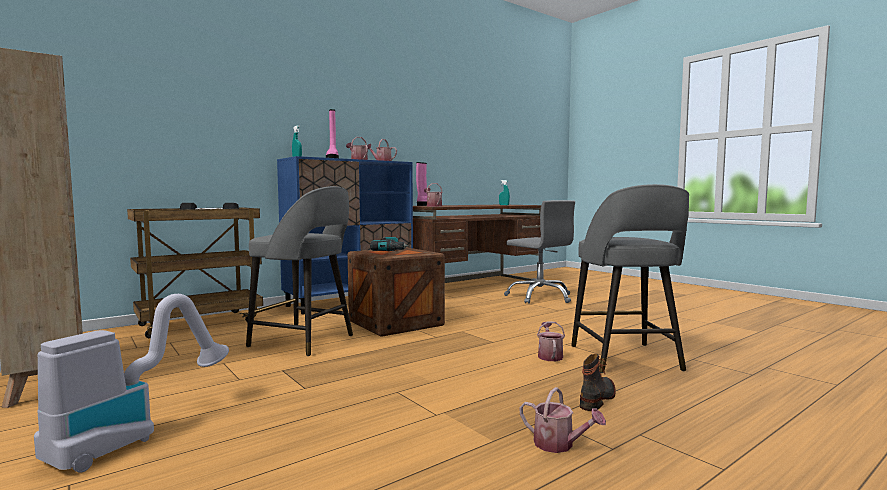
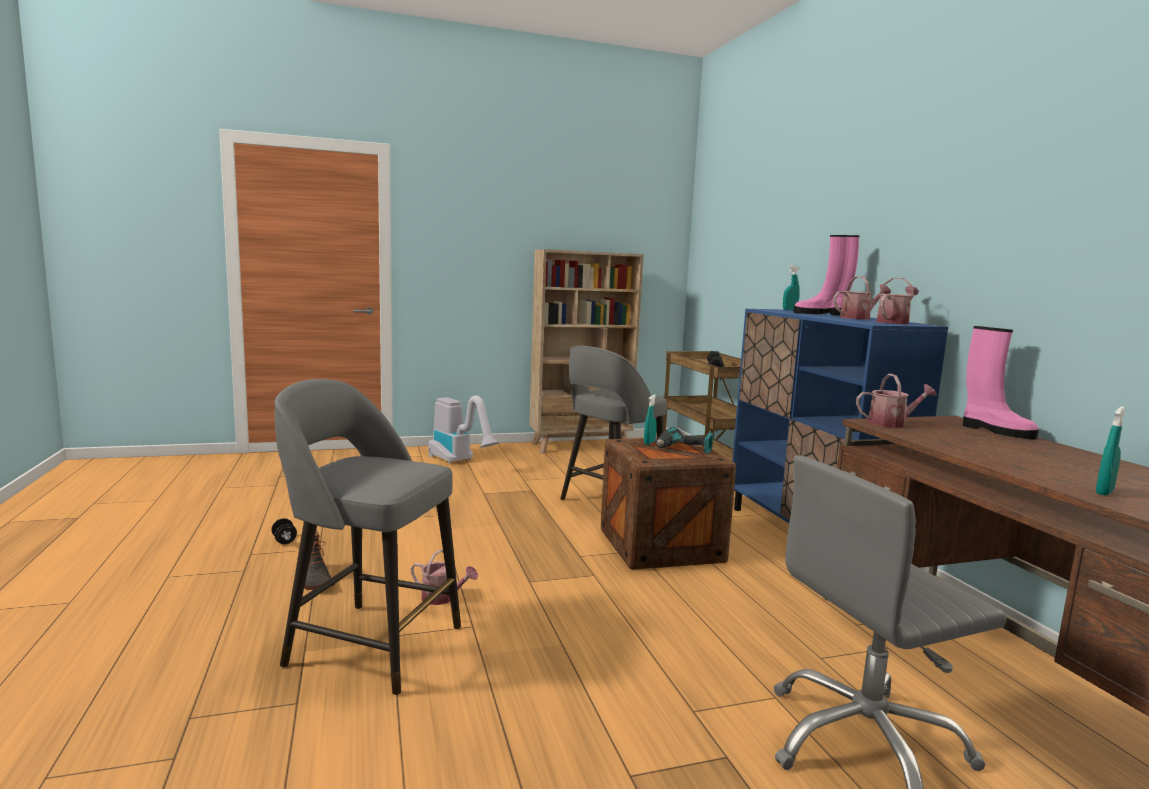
camera: 110 degrees right, 5 degrees up
(381, 253) = (649, 443): none -> turquoise spray bottle
(559, 445) = (284, 540): watering can -> black dumbbell

